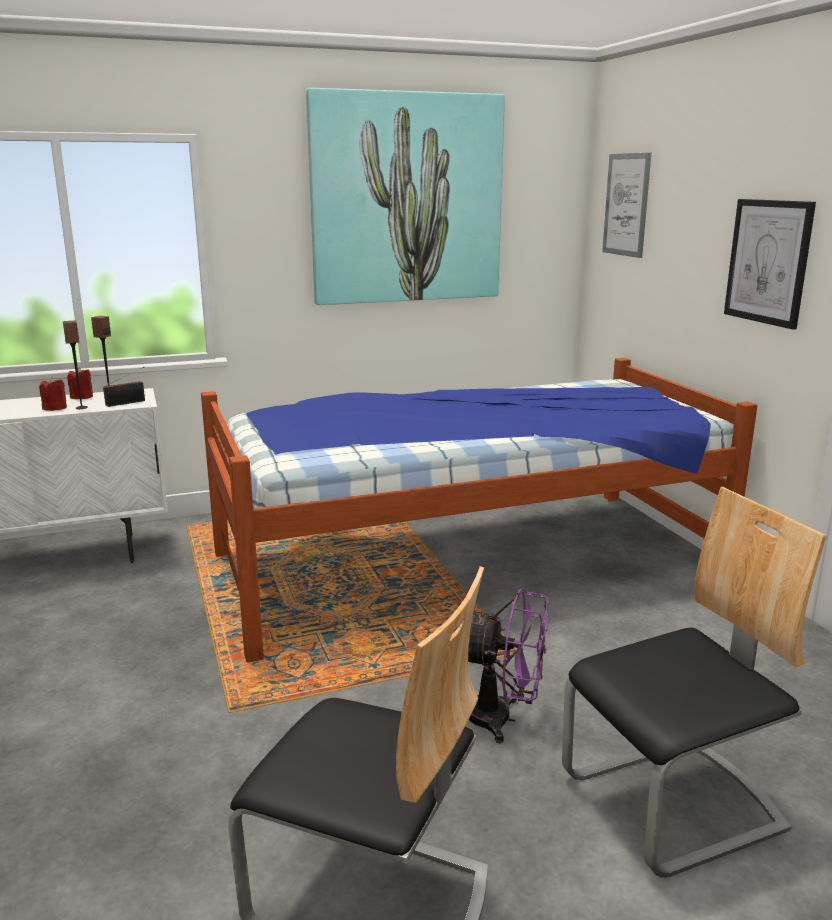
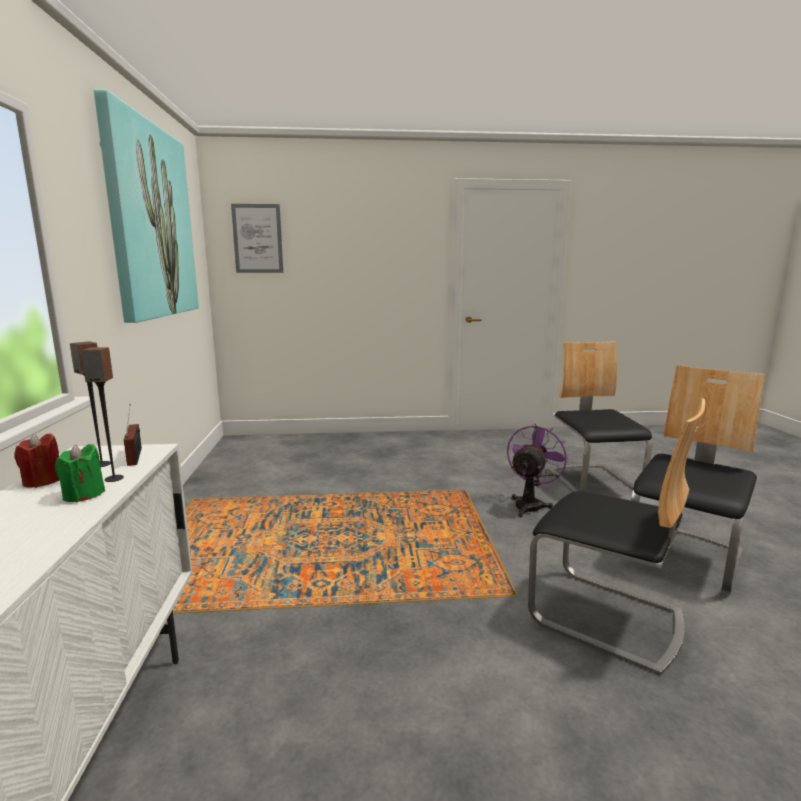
camera: 75 degrees left, 5 degrees down
(55, 408) = (83, 495): red candle -> green candle
(188, 785) = (606, 616): none -> chair
(466, 561) = (339, 486): bed -> none
(768, 262) = (396, 264): picture -> none

